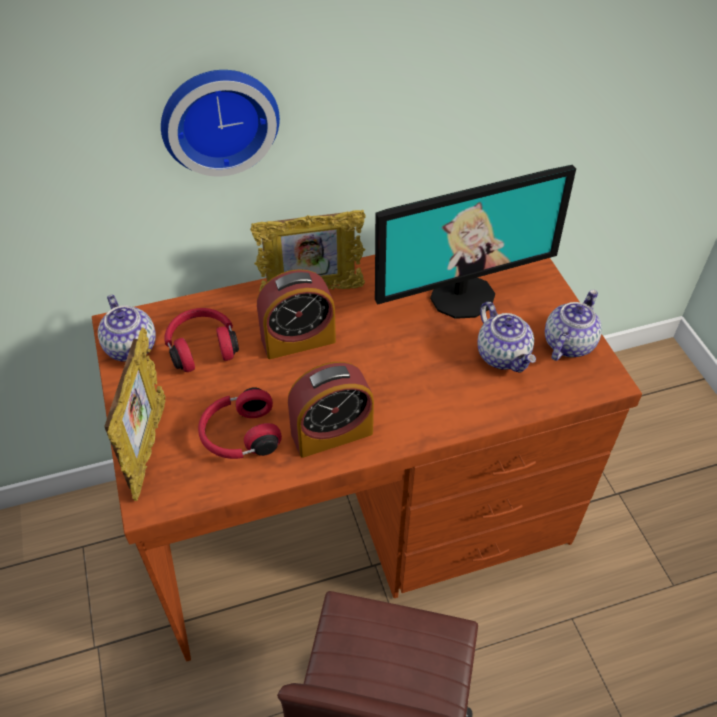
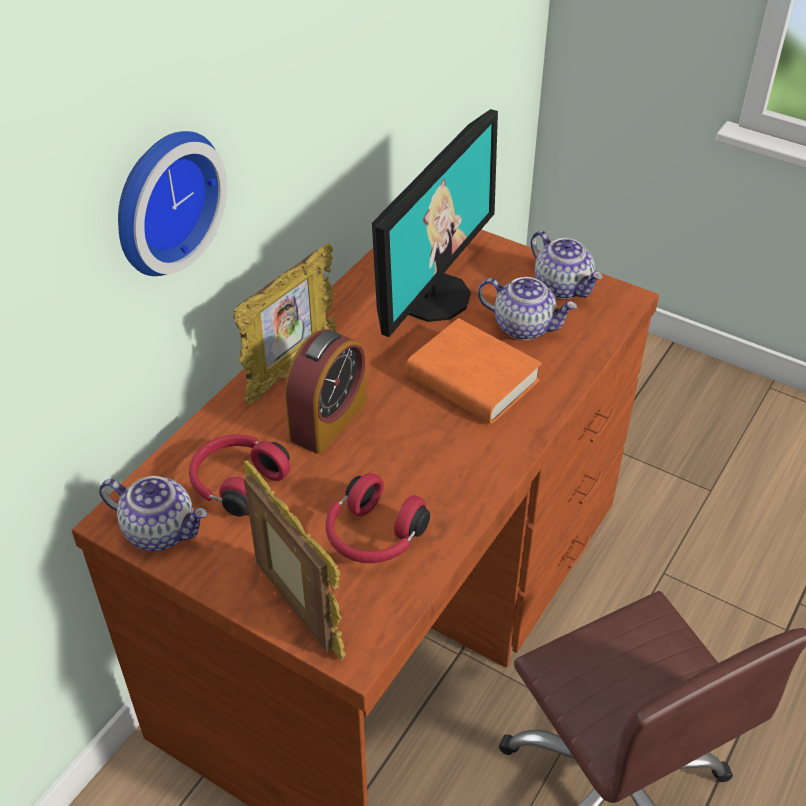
camera: 40 degrees left, 5 degrees down
(332, 433) = (454, 479): alarm clock -> none
(422, 371) = (472, 379): none -> orange book
(568, 343) = (563, 287): teapot -> teapot turned 150 degrees clockwise

